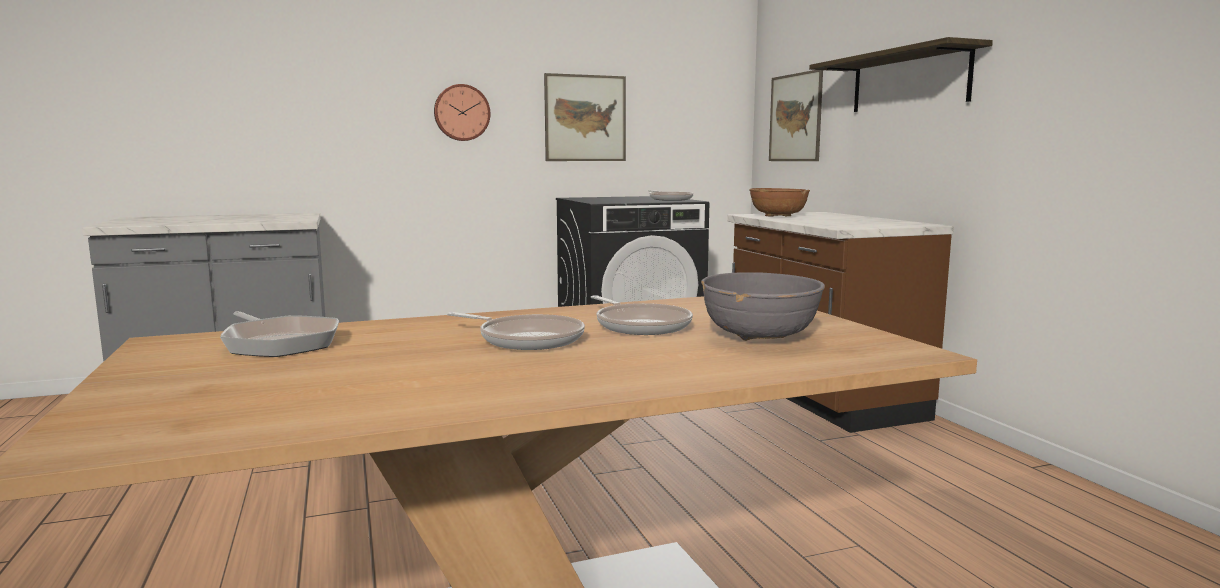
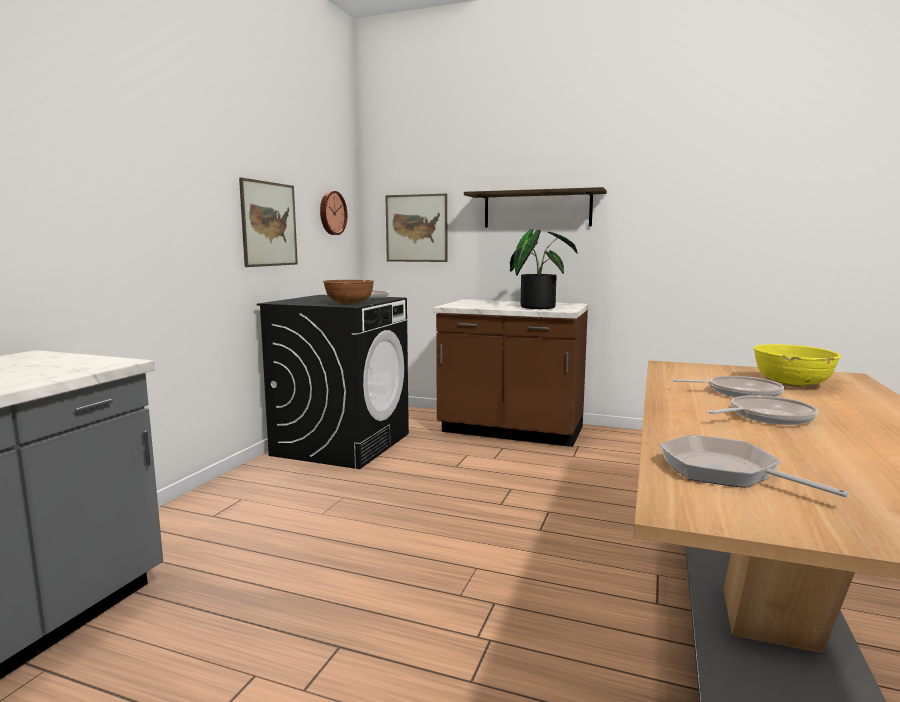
camera: 50 degrees left, 0 degrees up
(279, 343) = (725, 472): frying pan -> frying pan turned 120 degrees counterclockwise
(461, 112) = (176, 216): wall clock -> wall clock (331, 213)
(760, 336) = (792, 384): grey bowl -> yellow bowl
(778, 216) = (472, 305): brown bowl -> brown bowl (349, 303)
(839, 222) = (537, 307): none -> potted plant

